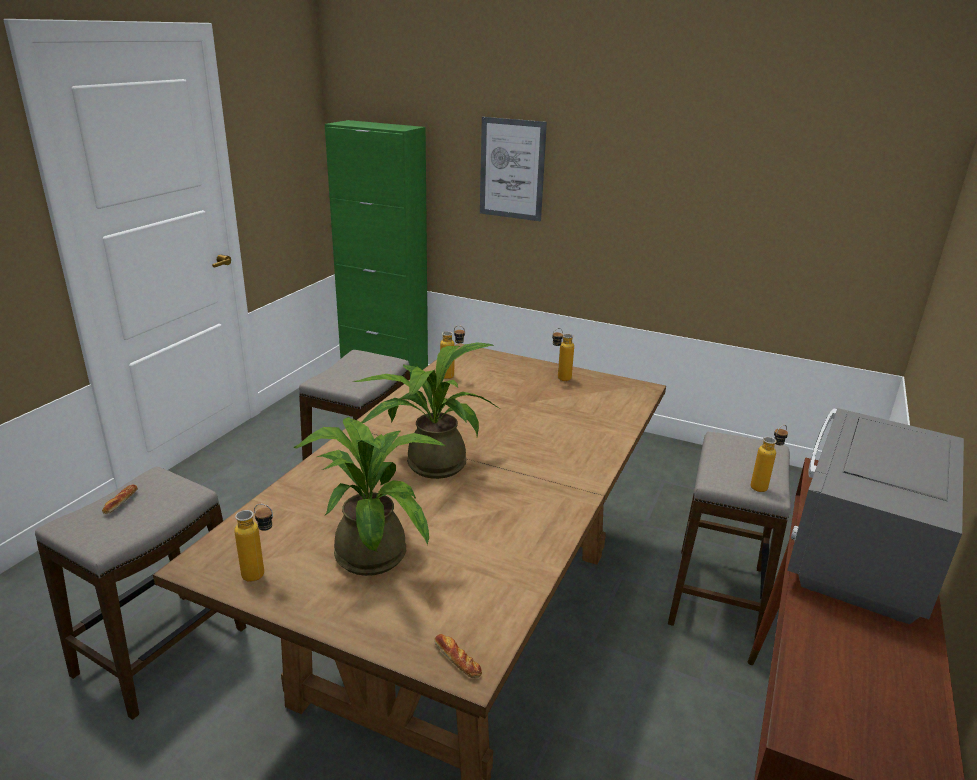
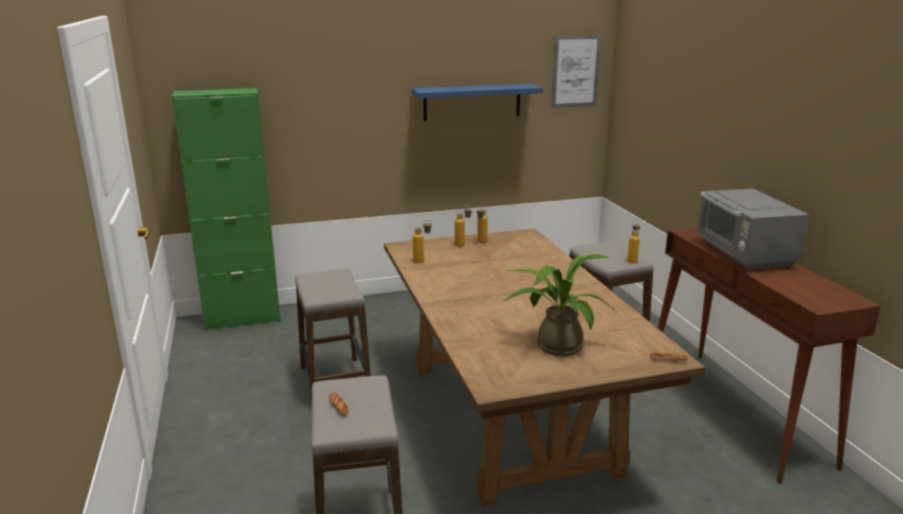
camera: 40 degrees left, 5 degrees down
(261, 576) = (532, 377): bottle -> bottle (463, 244)
(429, 463) = (501, 302): potted plant -> none
(512, 169) = (335, 111): picture -> picture (575, 71)
(697, 184) = (472, 102): none -> blue shelf

